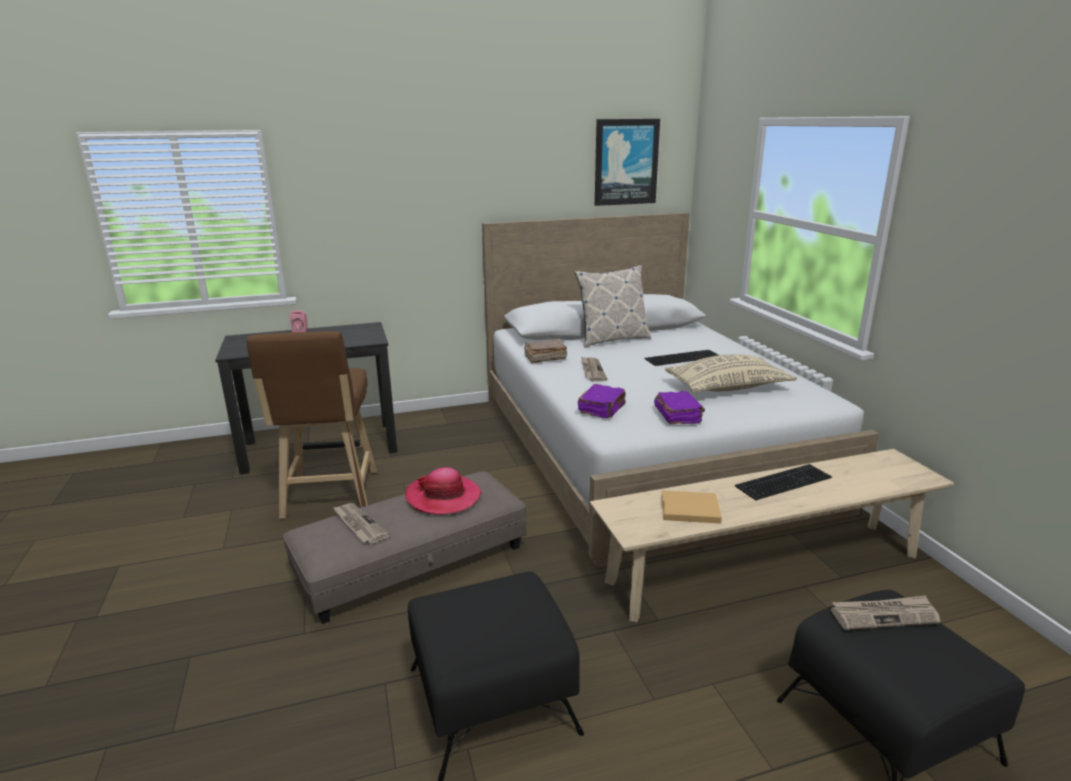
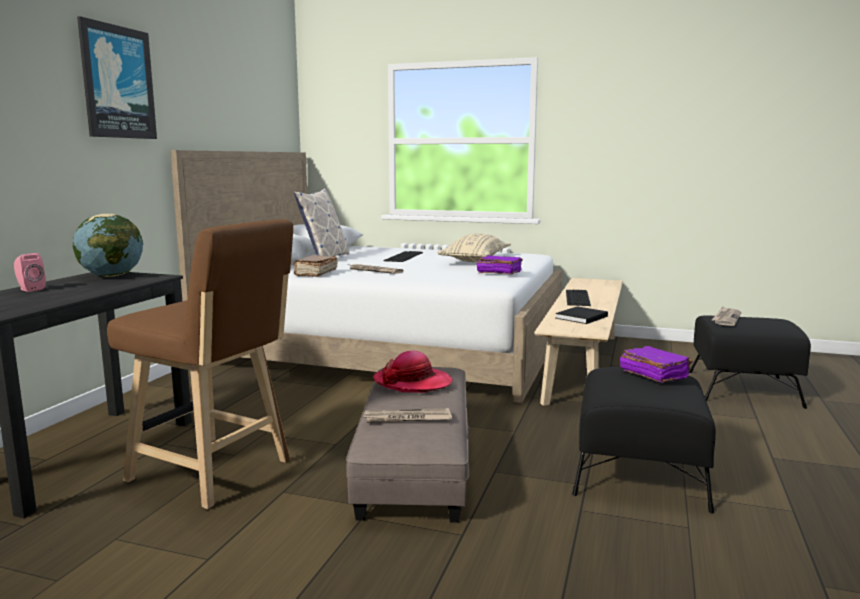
camera: 55 degrees left, 10 degrees down
(363, 331) = (112, 276): none -> globe
(602, 409) = (452, 280): purple book -> purple book (653, 375)
(626, 162) = (262, 100): picture -> picture (117, 82)
(687, 509) = (580, 317): beige book -> black book

